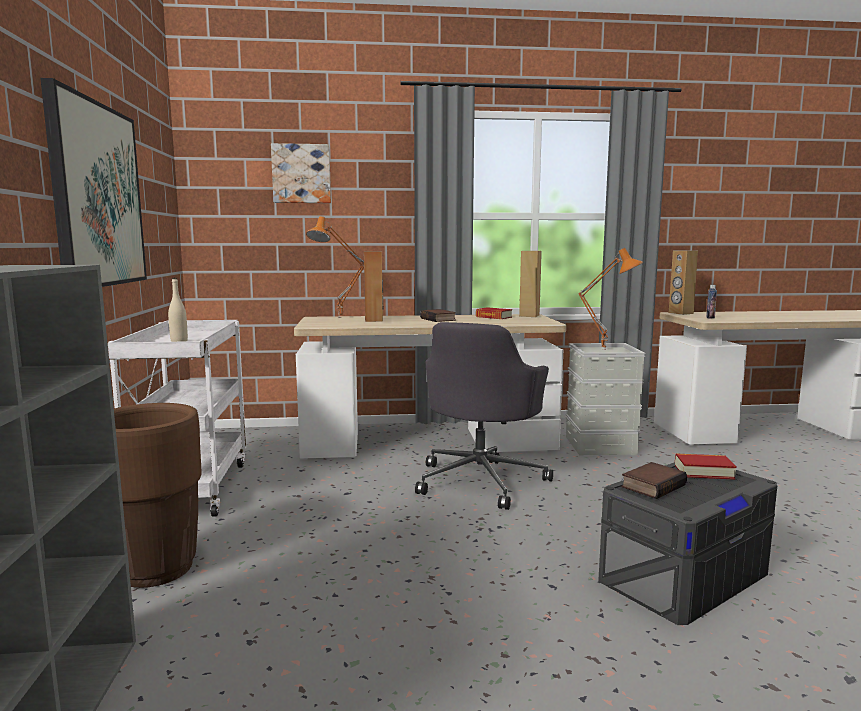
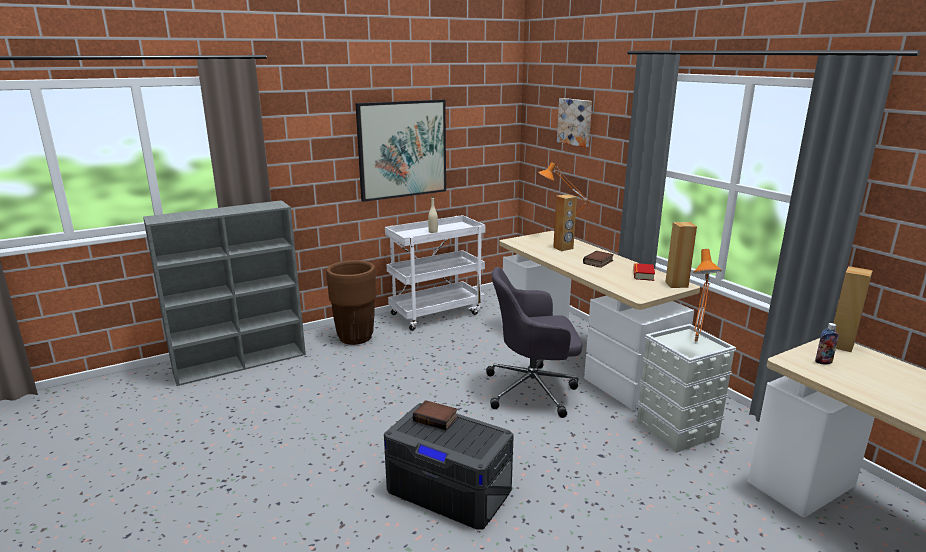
camera: 65 degrees right, 10 degrees up
(703, 472) = (479, 437): book -> none

